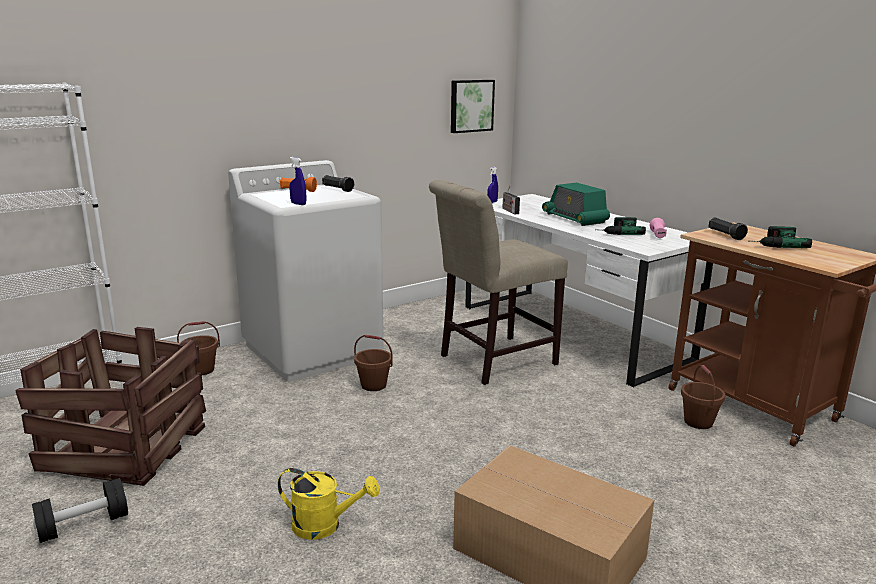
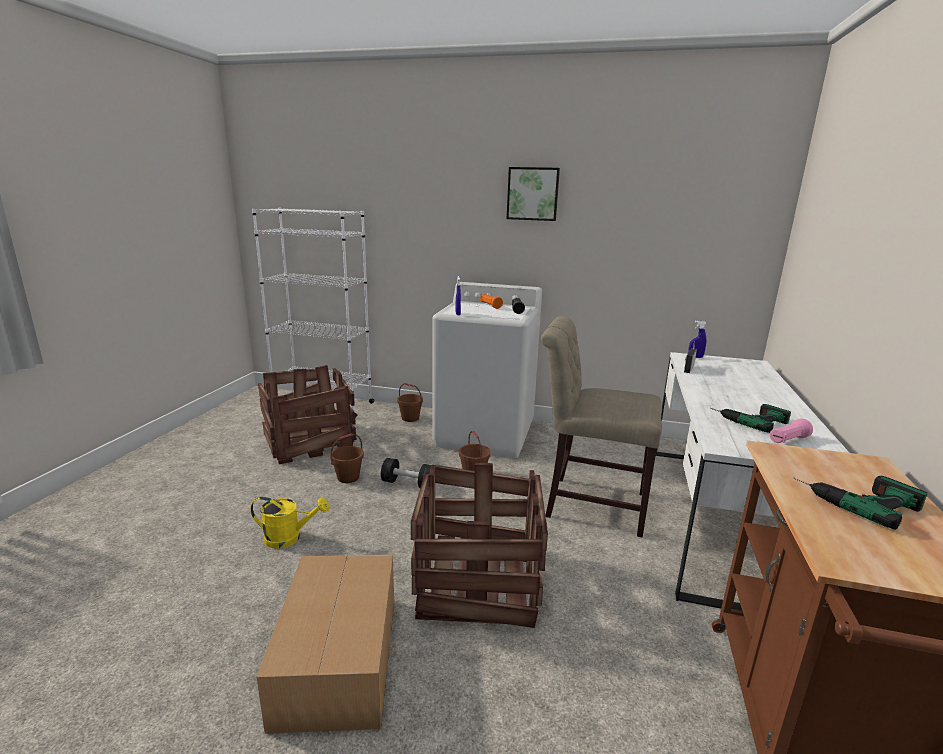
camera: 50 degrees right, 0 degrees up
(84, 525) = (231, 468): black dumbbell -> black dumbbell (408, 483)
(325, 526) = (289, 538): yellow watering can -> yellow watering can turned 60 degrees counterclockwise
(471, 105) = (717, 256): picture -> picture (533, 194)
(530, 450) = (477, 583): none -> crate
(575, 218) = (738, 393): radio -> none
(698, 422) = (679, 678): brown bucket -> brown bucket (348, 477)
(725, 235) = (808, 463): black flashlight -> none

